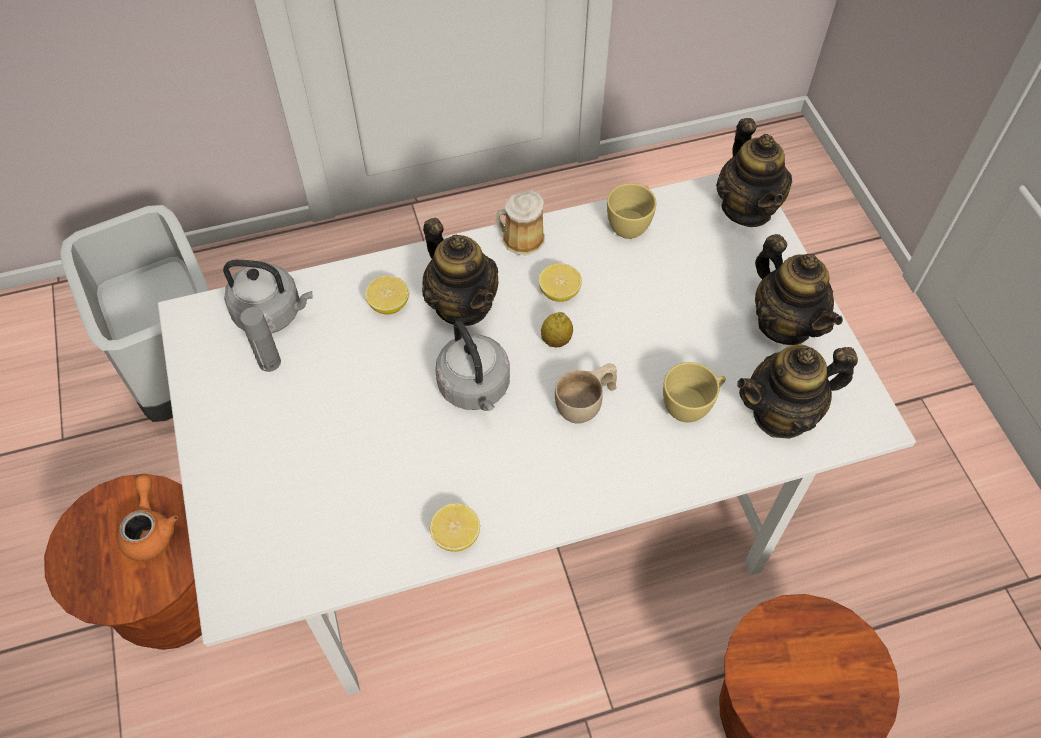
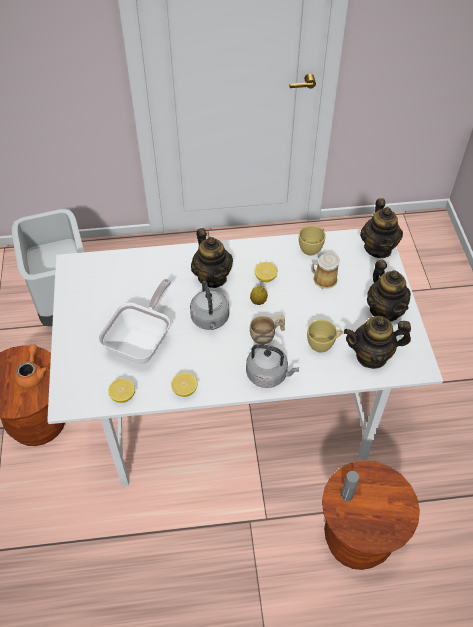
camera: 10 degrees right, 5 degrees down
(269, 362) = (107, 291): grey bottle -> grey bottle (346, 495)
(272, 313) = (113, 268): grey kettle -> grey kettle (269, 374)
(356, 451) = (142, 341): none -> frying pan
(389, 304) = (174, 271): lemon -> lemon (123, 395)
(520, 239) = (250, 248): mug -> mug (323, 279)

